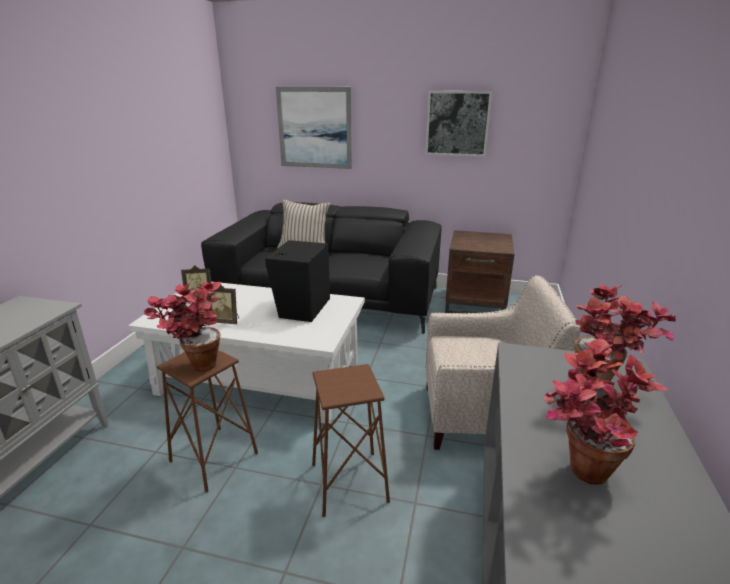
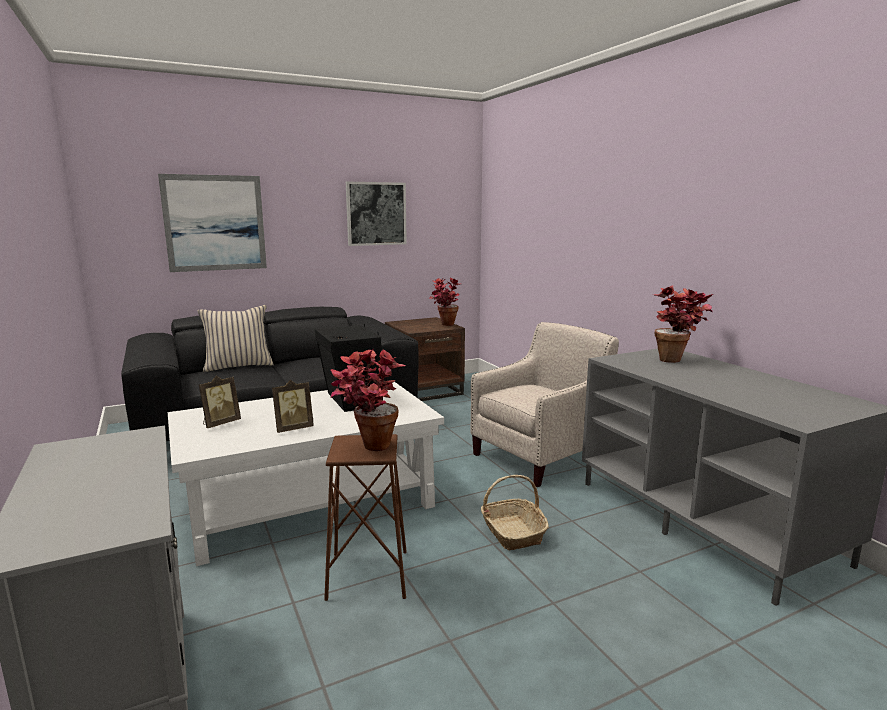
camera: 40 degrees left, 10 degrees down
(350, 483) = (512, 532): brown stool -> basket
(576, 474) = (736, 390): potted plant -> potted plant (444, 325)

